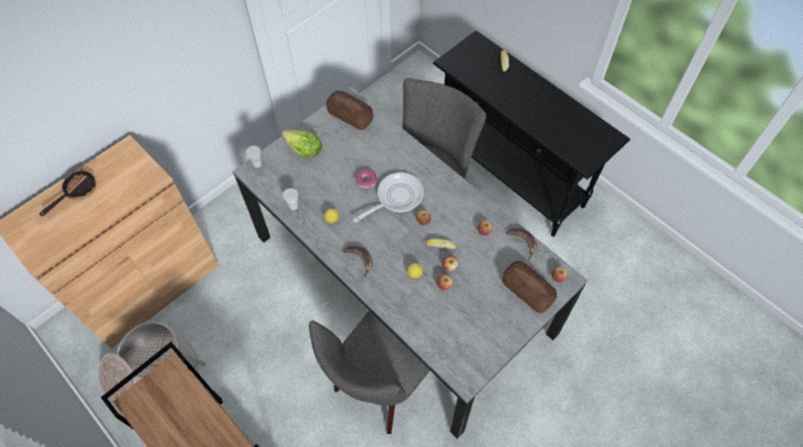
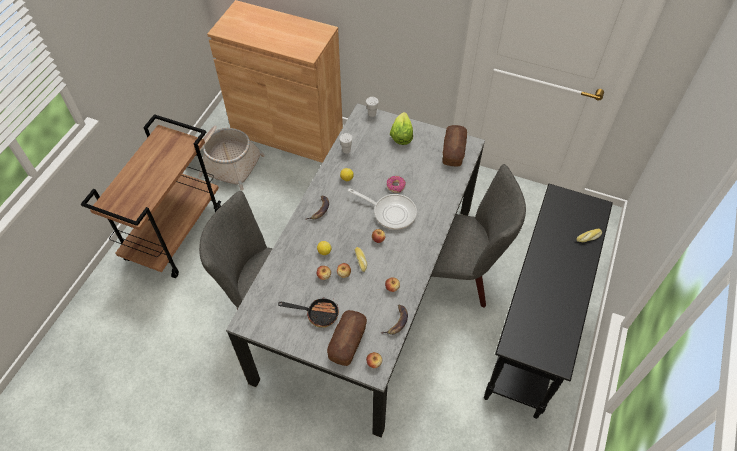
camera: 65 degrees right, 5 degrees down
(76, 192) = (277, 23): frying pan -> frying pan (317, 314)

